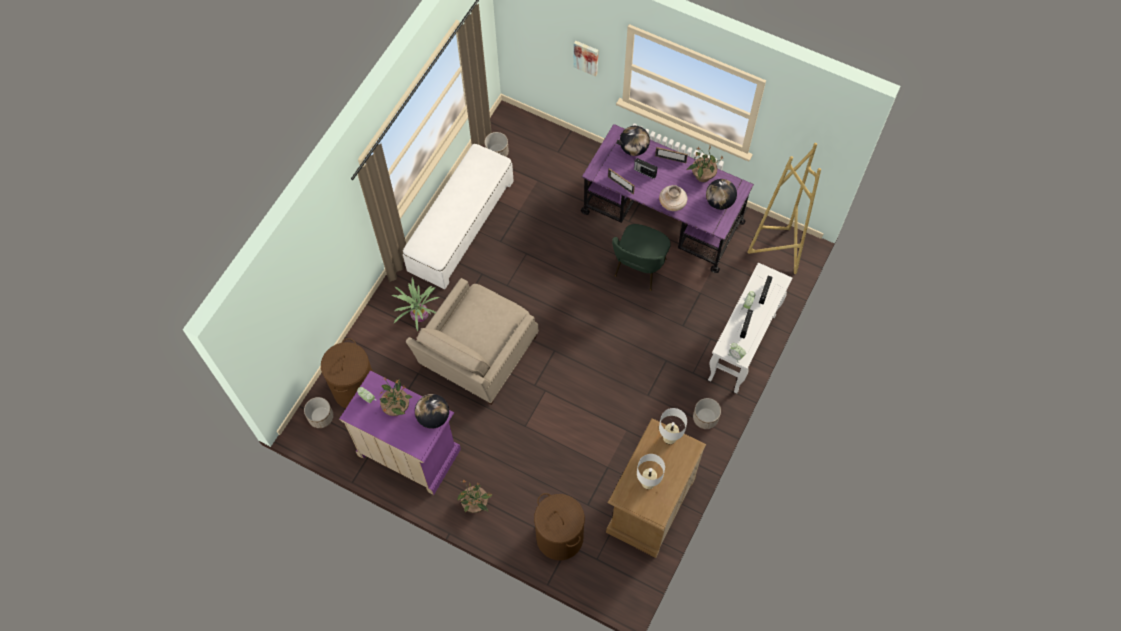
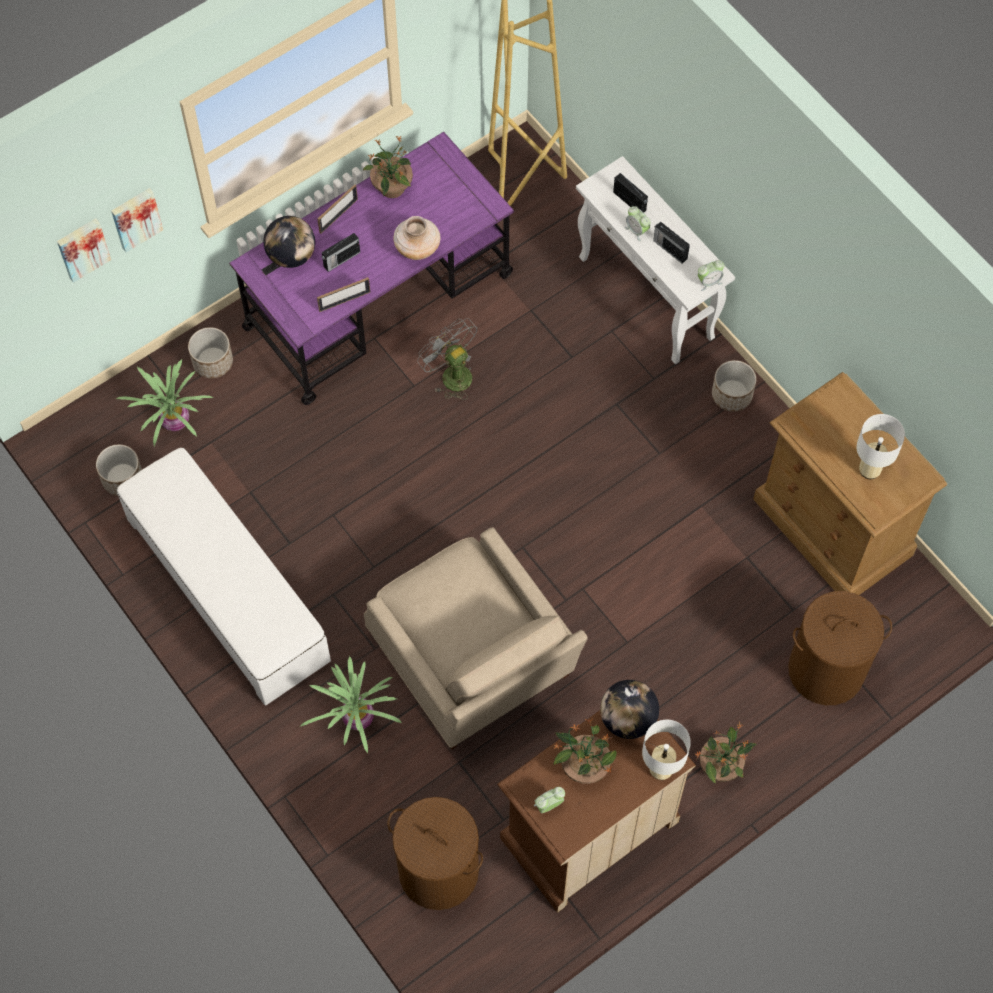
camera: 65 degrees left, 0 degrees up
(321, 417) = (460, 944): planter -> planter (213, 362)
(409, 452) = (589, 830): purple dresser -> brown dresser
(541, 159) = (174, 420): none -> potted plant
(555, 43) = (82, 248): none -> picture
(638, 271) = (451, 374): green chair -> grey fan
(669, 438) = (814, 412): white table lamp -> white table lamp (661, 770)
(719, 202) = (448, 187): globe -> none

